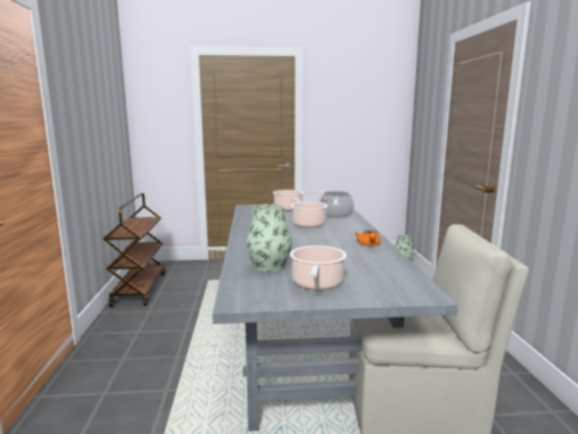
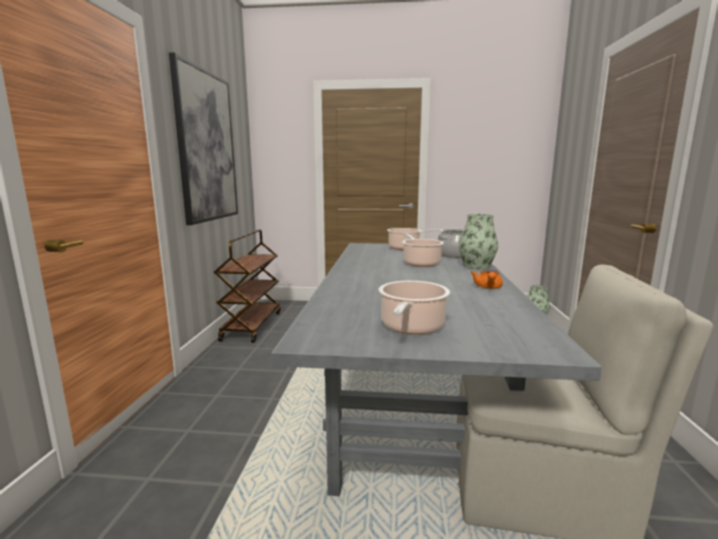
camera: 10 degrees right, 0 degrees up
(91, 115) = (206, 147): none -> picture
(269, 267) = (360, 304): vase -> vase (476, 266)

